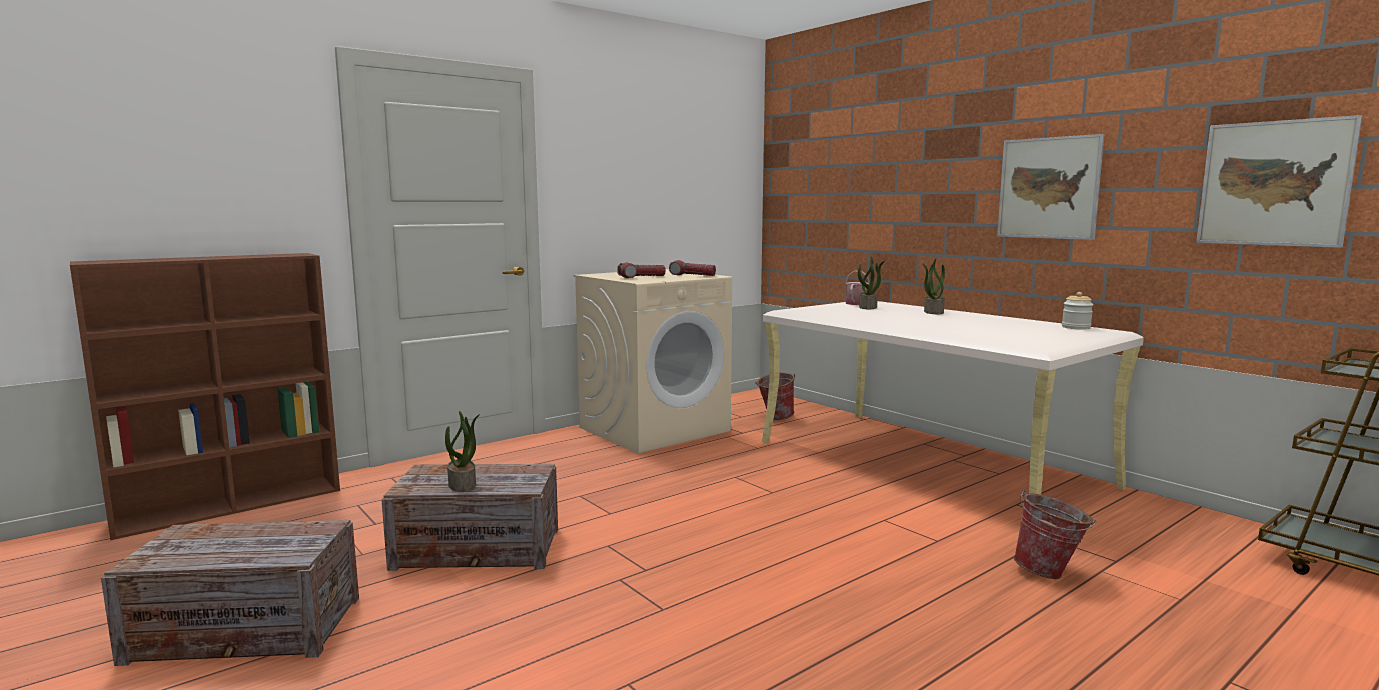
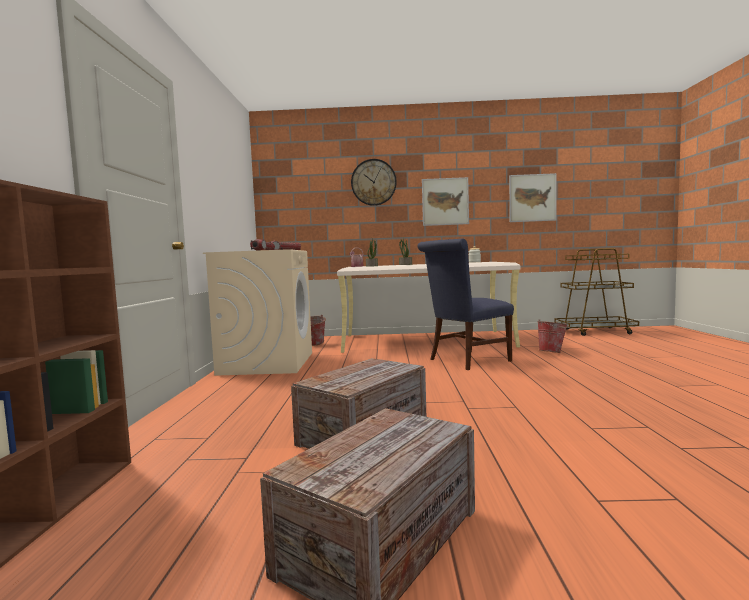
camera: 50 degrees left, 5 degrees down
(463, 485) = (370, 377): potted plant -> none
(855, 520) = (465, 361): none -> blue chair
(920, 148) = (373, 182): none -> wall clock

